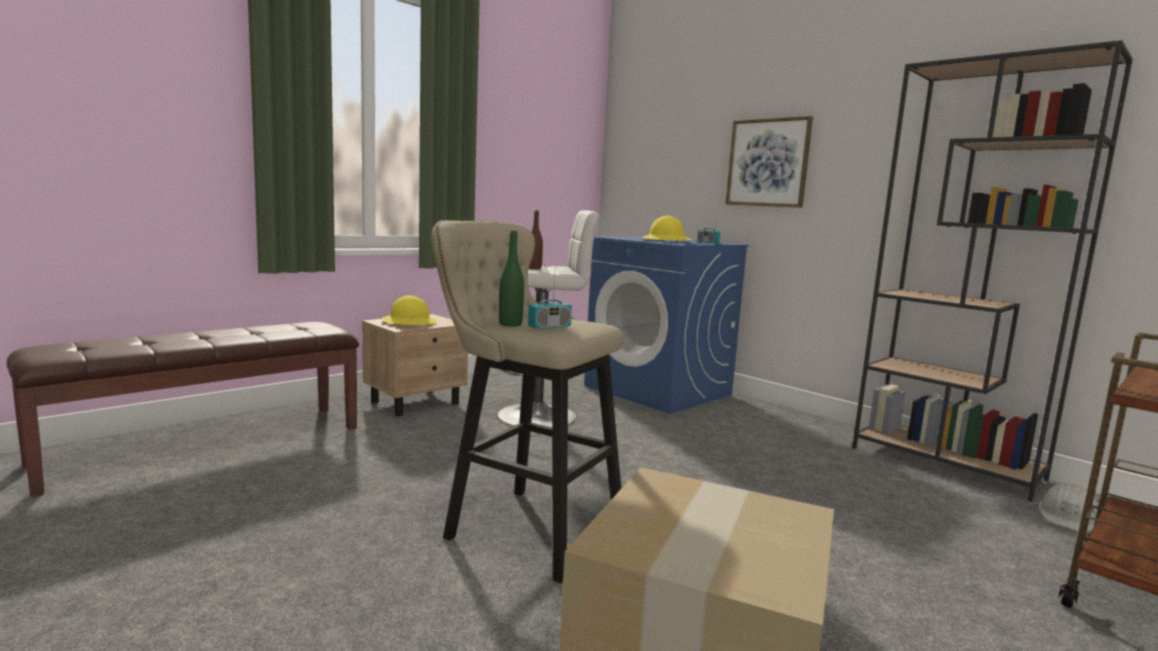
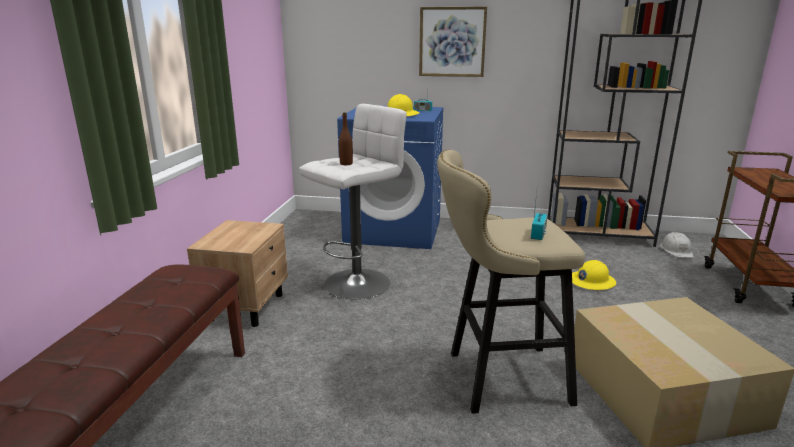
camera: 35 degrees left, 10 degrees up
(409, 322) = (234, 237): yellow hard hat -> yellow hard hat (591, 281)
(510, 324) = (514, 240): green bottle -> none

